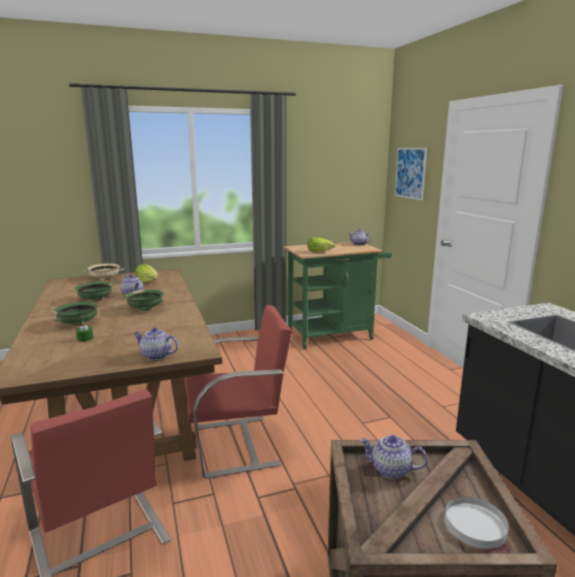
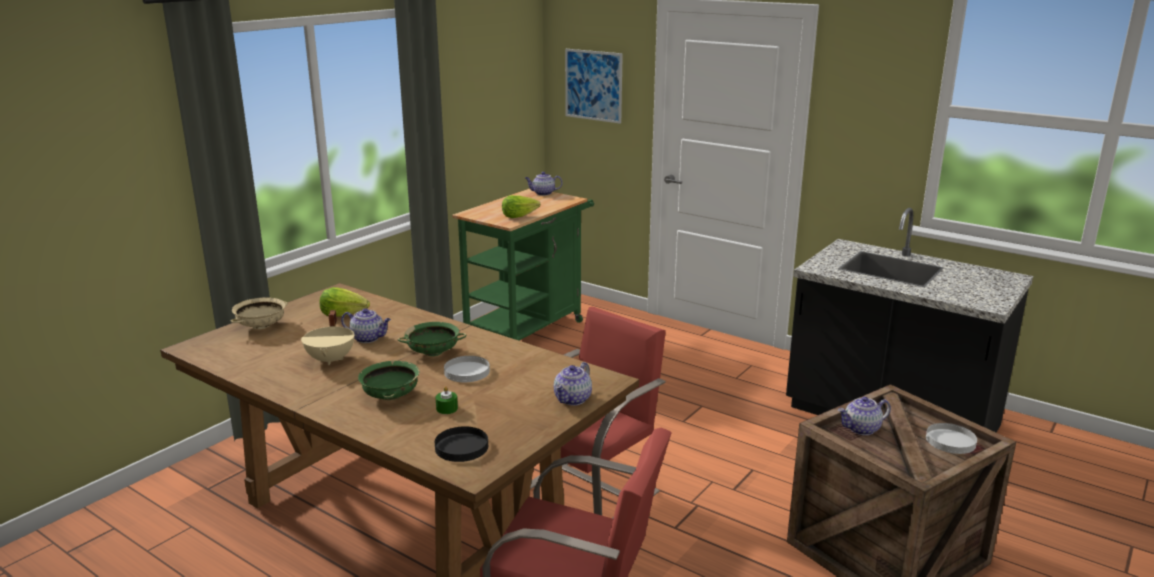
camera: 35 degrees left, 5 degrees up
(43, 361) = (462, 447): none -> black plate
(96, 300) = (331, 359): green bowl -> beige cooking pot
(138, 323) = (467, 372): none -> white plate
(156, 356) = (573, 399): teapot -> teapot turned 45 degrees counterclockwise

